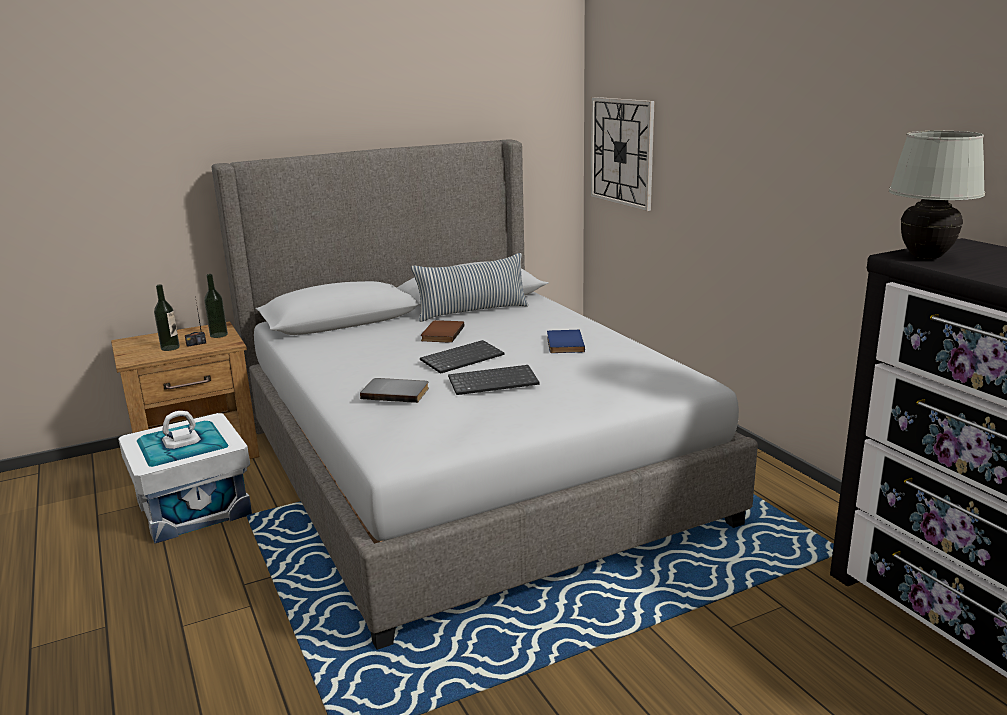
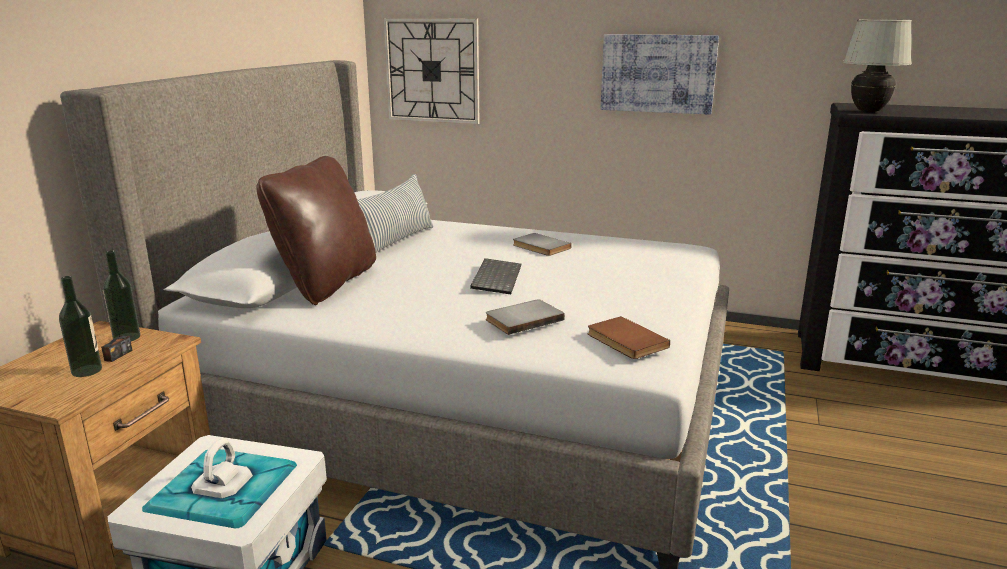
camera: 45 degrees left, 0 degrees up
(362, 331) = (326, 283): none -> brown pillow
(441, 333) = (417, 265): brown book -> brown book (624, 341)
(494, 381) = (574, 286): keyboard -> none
(563, 344) = (540, 247): blue book -> grey book
(791, 175) = (657, 73): none -> picture

